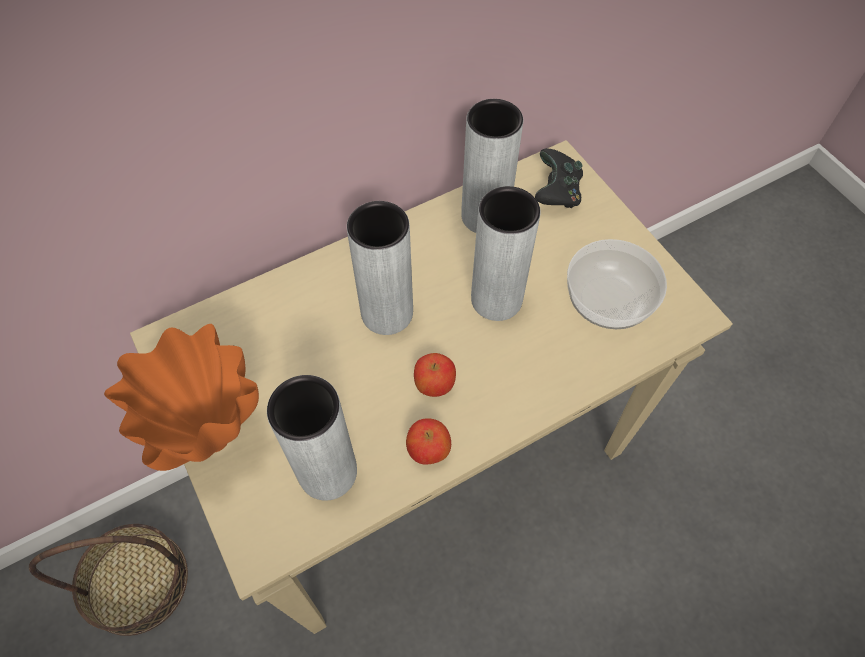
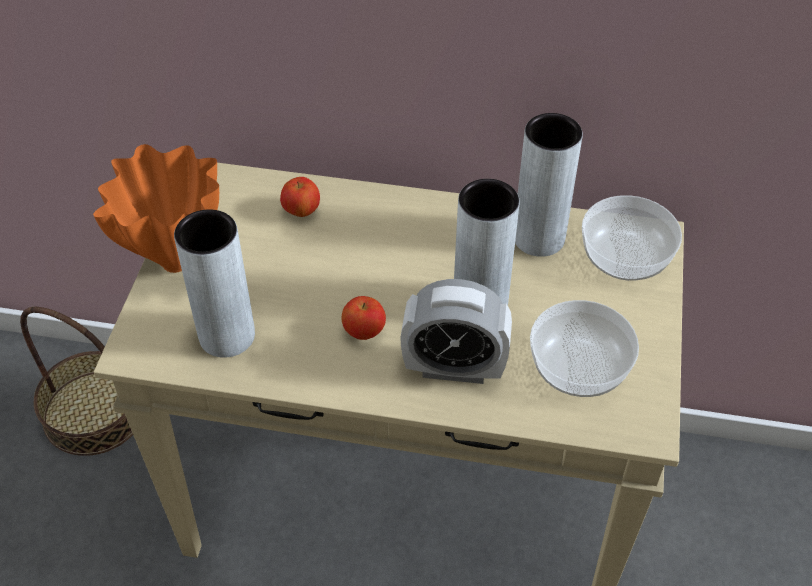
camera: 40 degrees right, 10 degrees down
(387, 313) = (381, 259): grey vase -> none
(428, 450) = (312, 372): apple -> apple (301, 211)
(528, 364) = (454, 368): none -> alarm clock
(557, 192) = (625, 257): black game controller -> bowl

